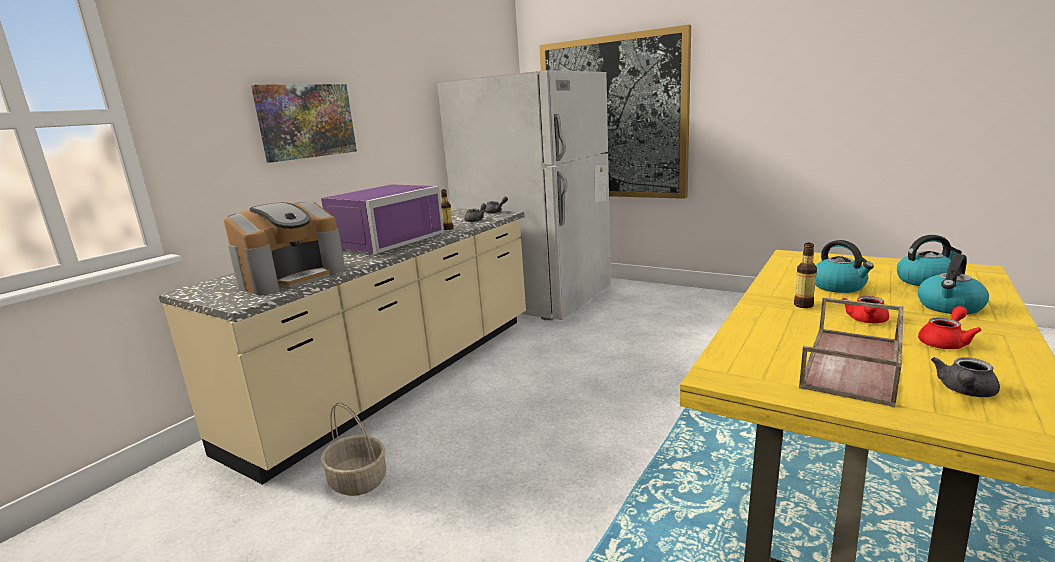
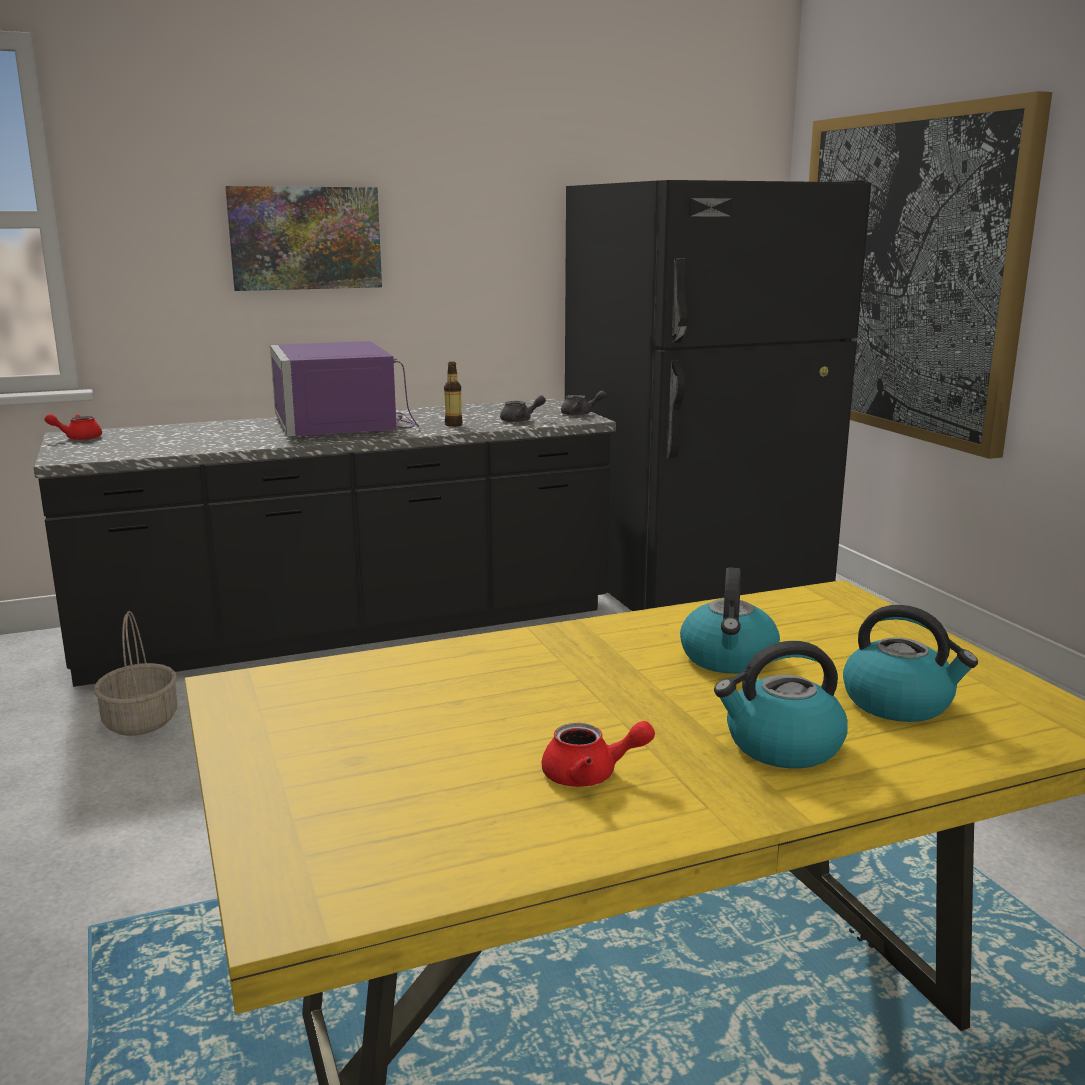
camera: 35 degrees right, 0 degrees up
(292, 277) = (163, 444): coffee machine -> none
(384, 242) = (345, 425): purple microwave -> purple microwave turned 90 degrees clockwise
(400, 377) = (349, 629): beige counter -> black counter
(538, 297) = (693, 583): white fridge -> black fridge
(803, 305) = (589, 660): bottle -> none
(853, 365) = (391, 741): brown tray -> none
(866, 321) = (592, 710): red teapot -> red teapot (78, 438)
(965, 391) = (396, 823): grey teapot -> none

